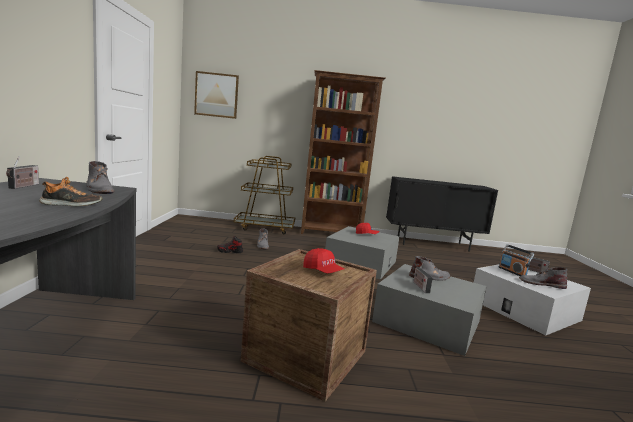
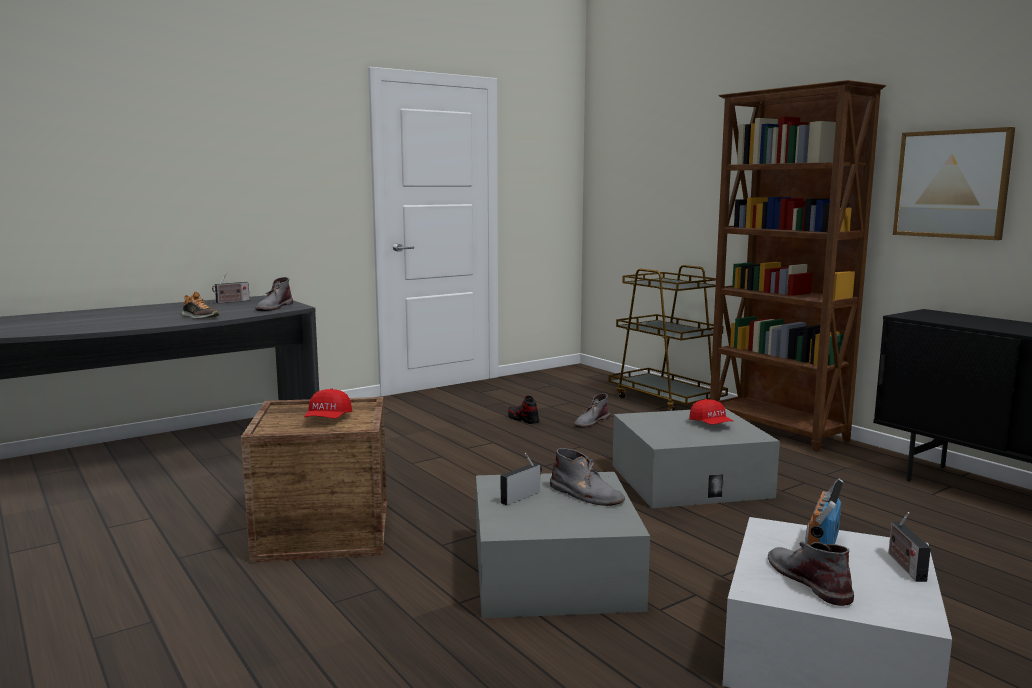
camera: 55 degrees right, 0 degrees up
(216, 95) = (622, 163): picture -> picture (952, 184)

